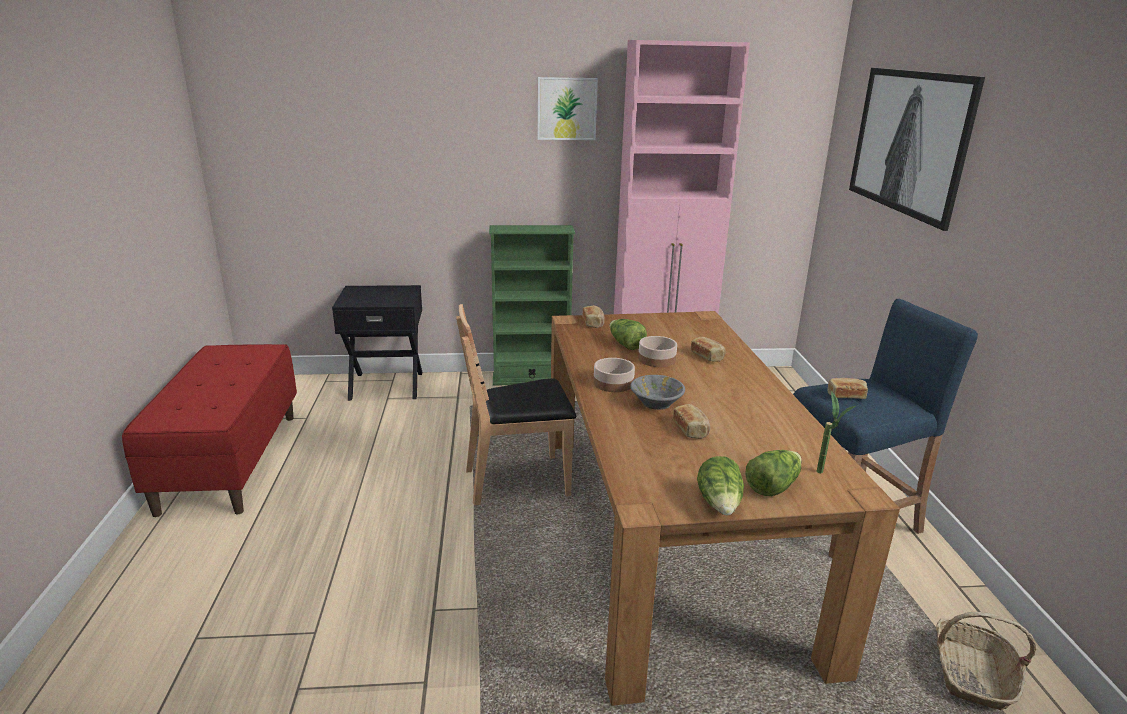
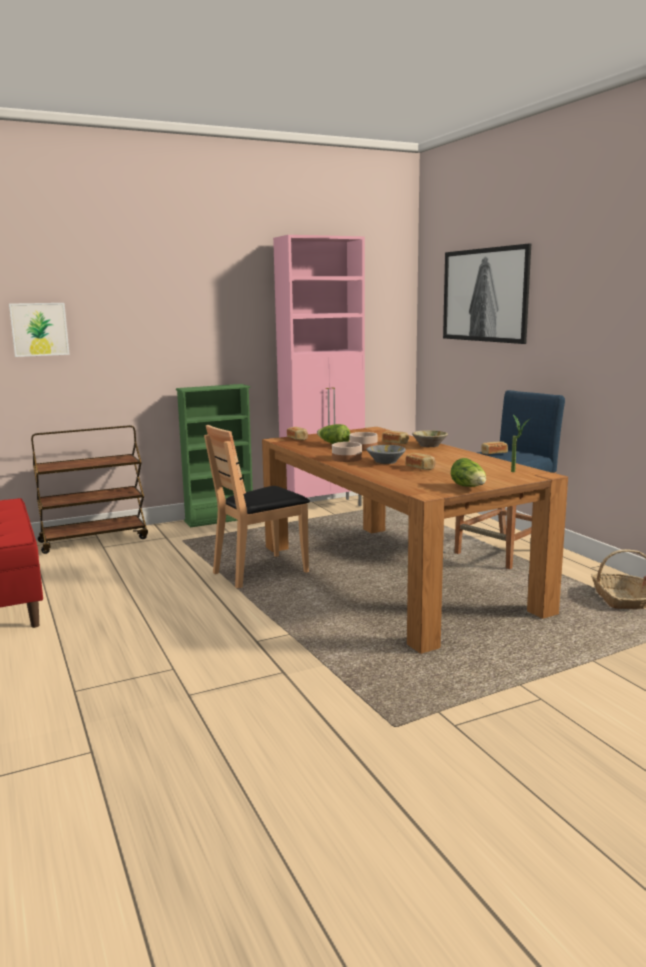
camera: 20 degrees left, 10 degrees down
(386, 385) = (94, 540): black nightstand -> brown cart
(567, 109) = (230, 291): picture -> picture (39, 329)
(749, 371) = (429, 445): none -> beige bowl
(772, 485) = (492, 478): lettuce -> none

